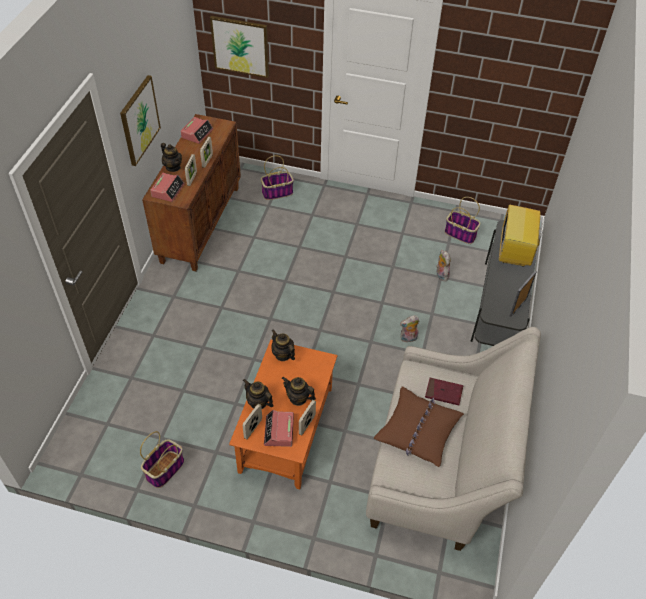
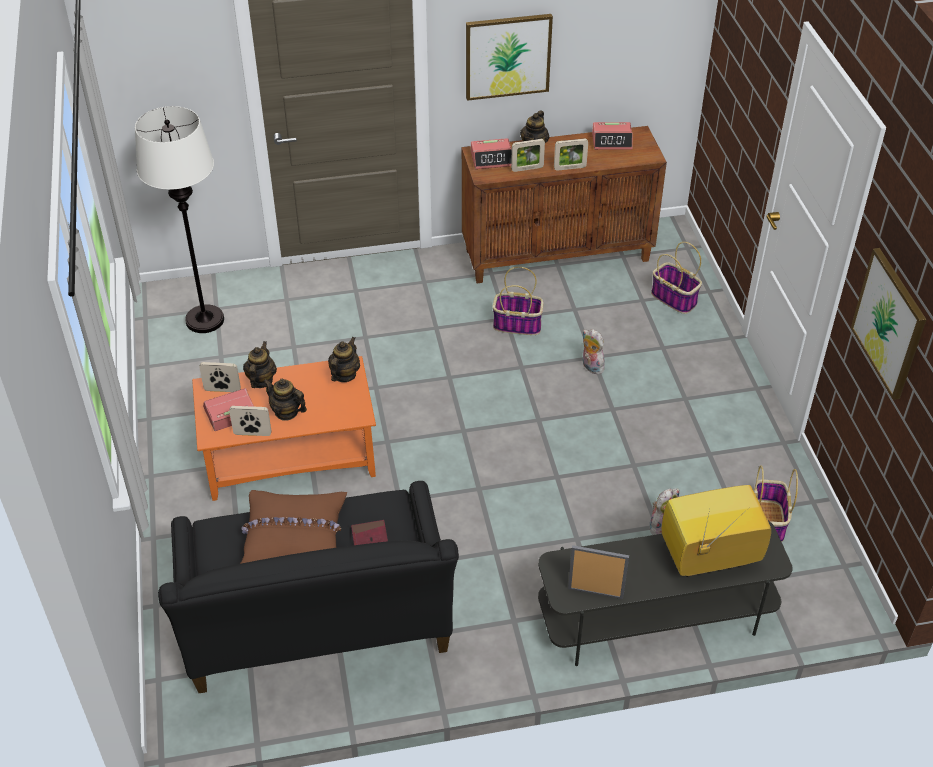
camera: 65 degrees right, 5 degrees down
(114, 435) = (204, 320): none -> white floor lamp
(165, 469) = (183, 376): basket -> basket (518, 324)
(240, 46) = (732, 74): picture -> picture (889, 323)
(298, 398) = (286, 412): teapot -> teapot turned 60 degrees counterclockwise
(408, 339) = (511, 527): plush toy -> plush toy (590, 367)
(441, 465) = (318, 631): beige sofa -> black sofa

